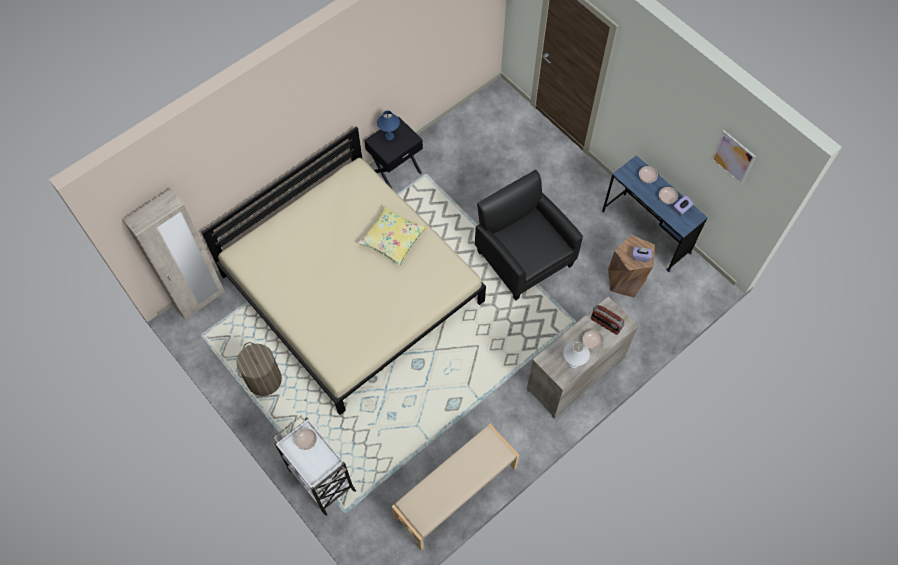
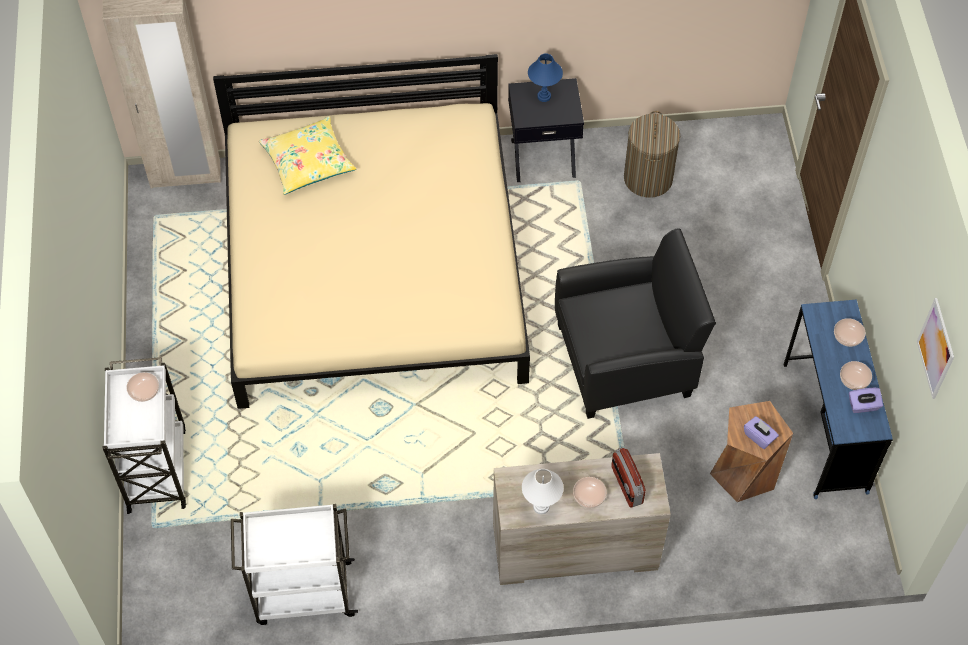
camera: 35 degrees right, 5 degrees down
(264, 380) = (184, 312): laundry basket -> laundry basket (648, 178)
(392, 238) = (450, 224): yellow pillow -> yellow pillow (308, 162)
(456, 493) = (302, 593): beige bench -> white cart
(524, 257) = (625, 360): black armchair -> black armchair turned 75 degrees clockwise

